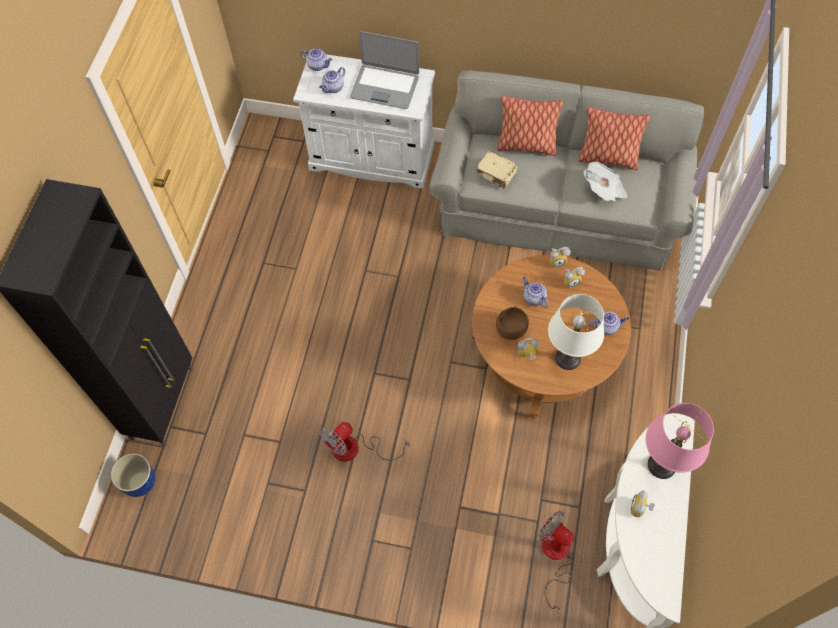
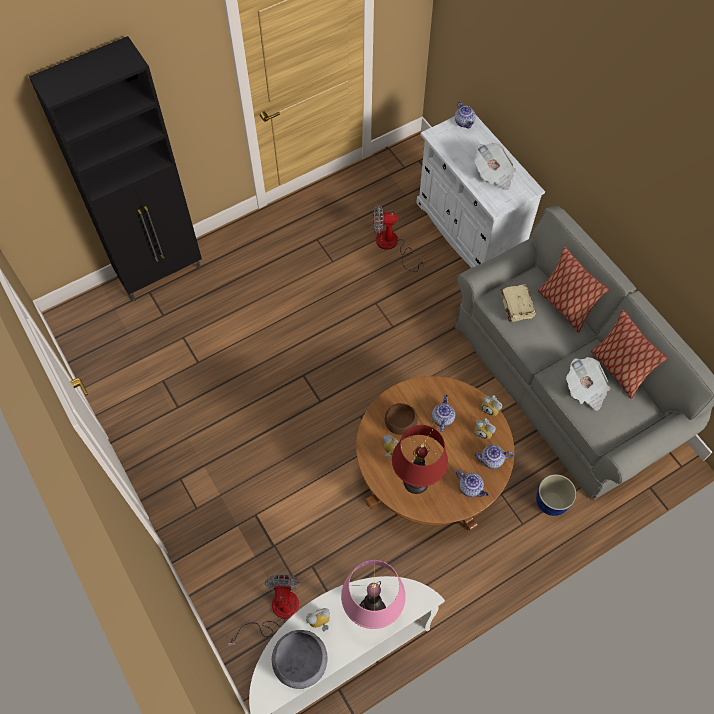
camera: 45 degrees right, 0 degrees up
(140, 482) = (97, 309): planter -> planter (550, 502)
(333, 88) = (456, 146): teapot -> teapot (491, 460)
(355, 449) = (236, 412): fan -> fan (392, 246)
(385, 87) = (494, 174): laptop -> newspaper
(568, 358) = (416, 482): white table lamp -> red table lamp
(658, 548) = (300, 661): none -> grey bowl

